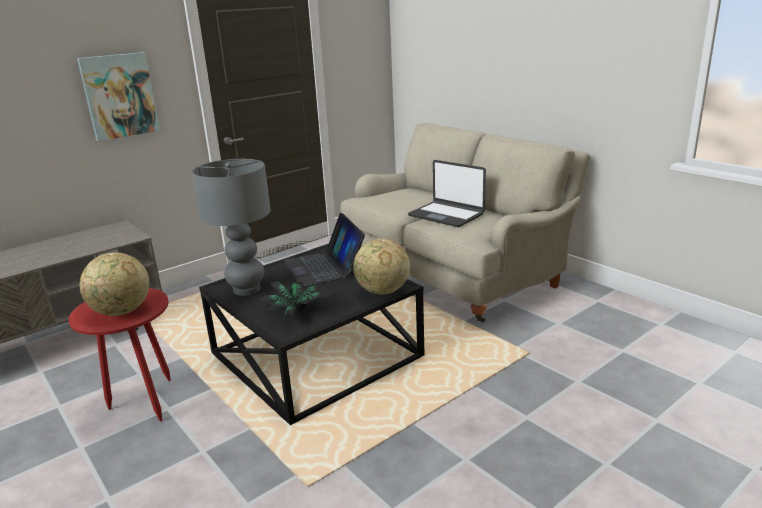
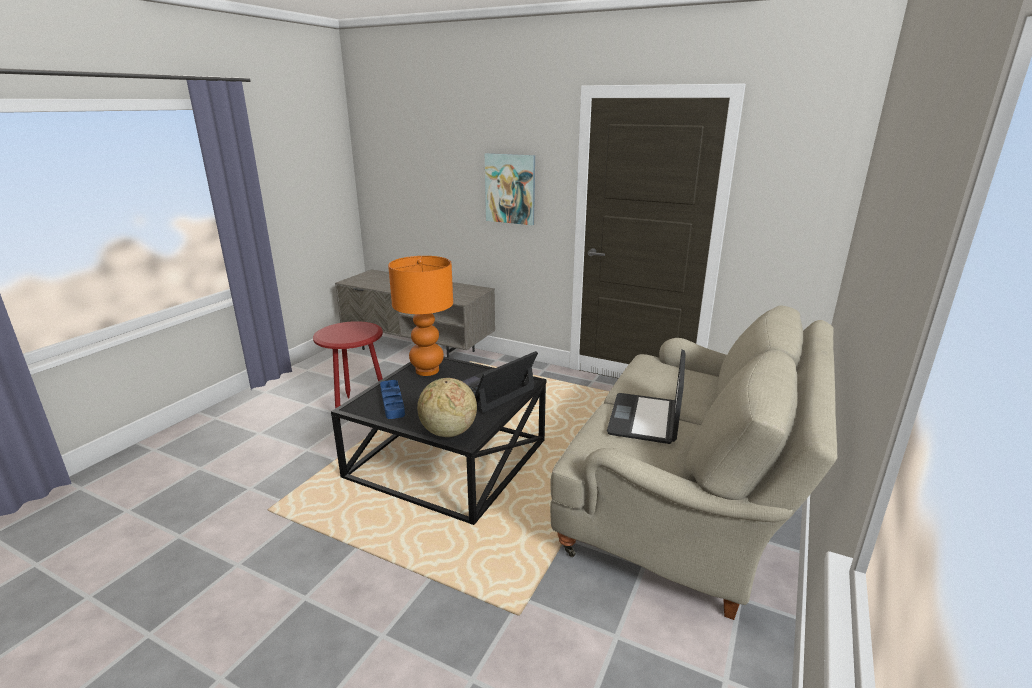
camera: 65 degrees right, 0 degrees up
(122, 312) = (338, 335): globe -> none
(246, 290) = (426, 370): grey table lamp -> orange table lamp
(297, 312) = (392, 402): potted plant -> blue tray

